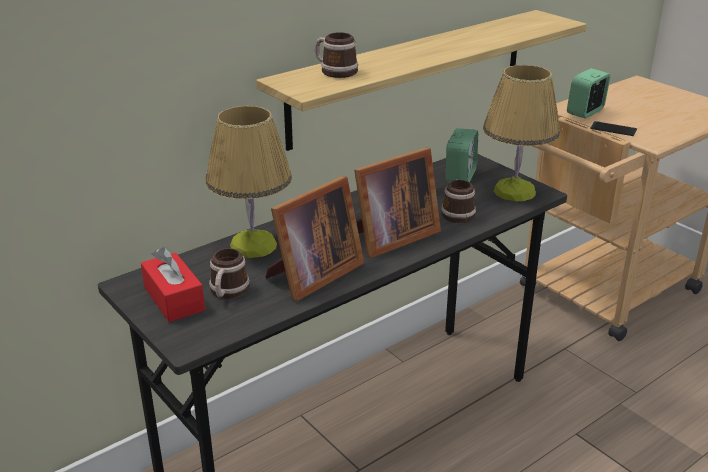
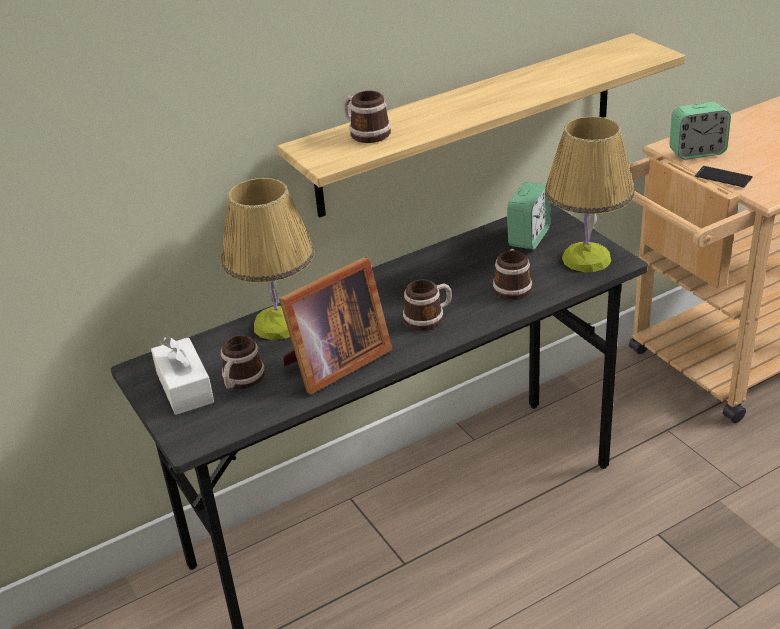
camera: 10 degrees right, 5 degrees up
(174, 299) = (185, 388): red tissue box -> white tissue box
(390, 238) = (429, 318): picture frame -> mug
(585, 112) = (697, 152): alarm clock -> alarm clock turned 150 degrees counterclockwise

